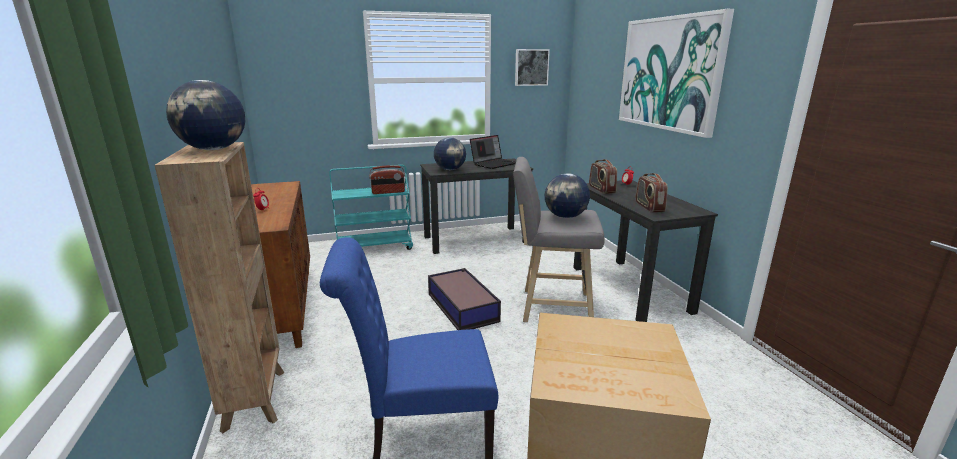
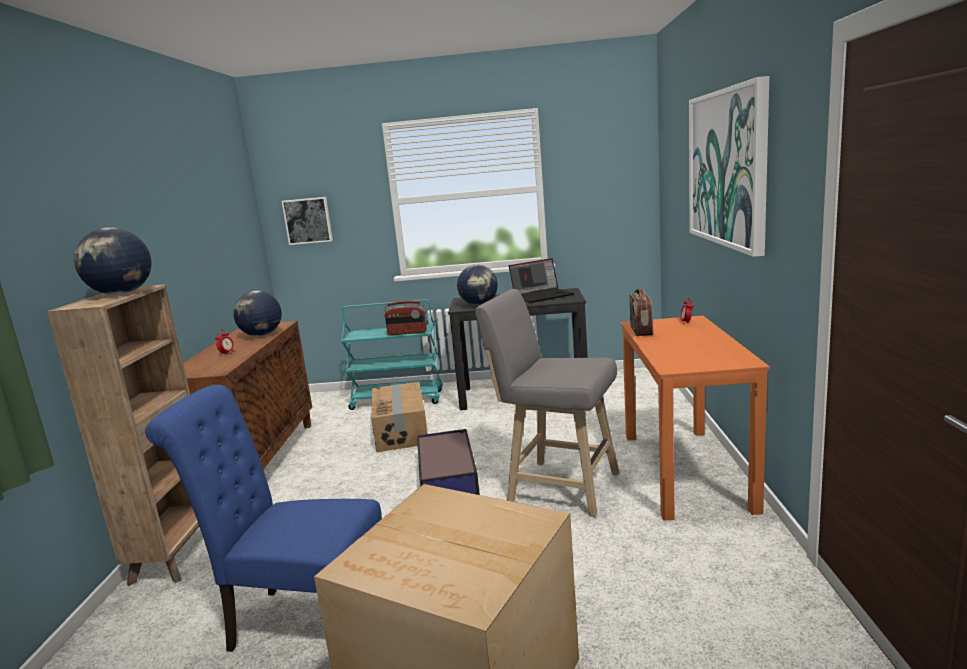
camera: 20 degrees right, 5 degrees down
(396, 272) = (402, 430): none -> cardboard box
(531, 67) = (599, 168): picture -> picture (308, 220)
(565, 217) = (558, 366): globe -> globe (261, 335)
(629, 289) = (685, 470): black desk -> orange desk
(649, 207) = (676, 355): radio -> none

